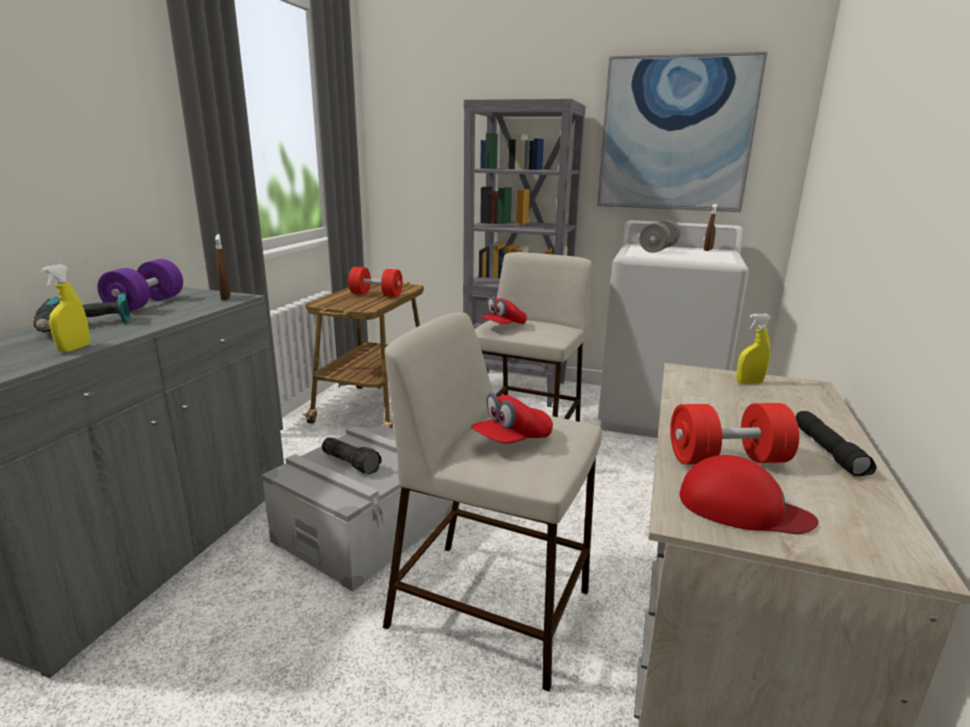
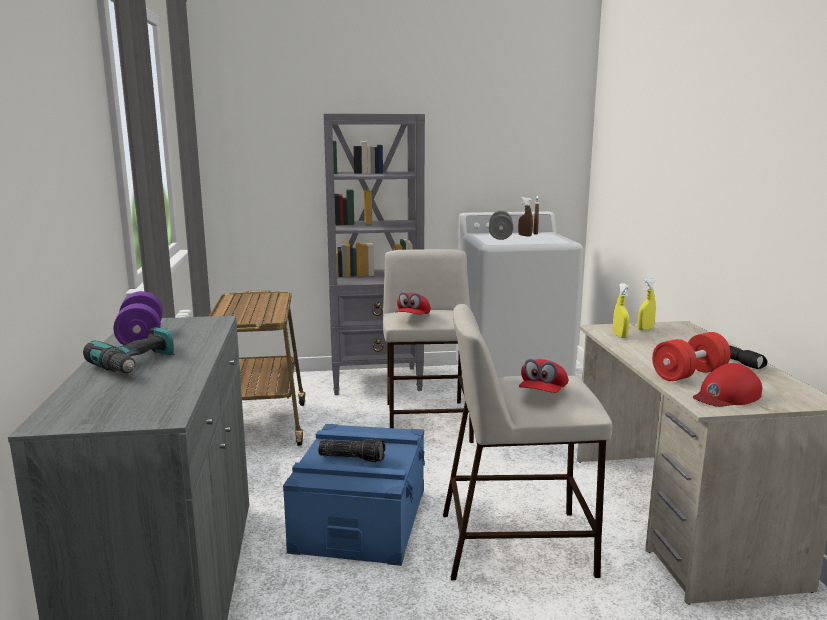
camera: 25 degrees left, 5 degrees down
(75, 349) = (183, 381): yellow spray bottle -> yellow spray bottle (619, 336)
(226, 297) = (205, 322): brown spray bottle -> brown spray bottle (525, 235)
(365, 527) = (360, 519): grey storage box -> blue storage box
(376, 295) = (260, 305): red dumbbell -> none
(675, 135) = (491, 139): picture -> none
(742, 508) = (726, 396): red cap -> red cap turned 150 degrees clockwise

